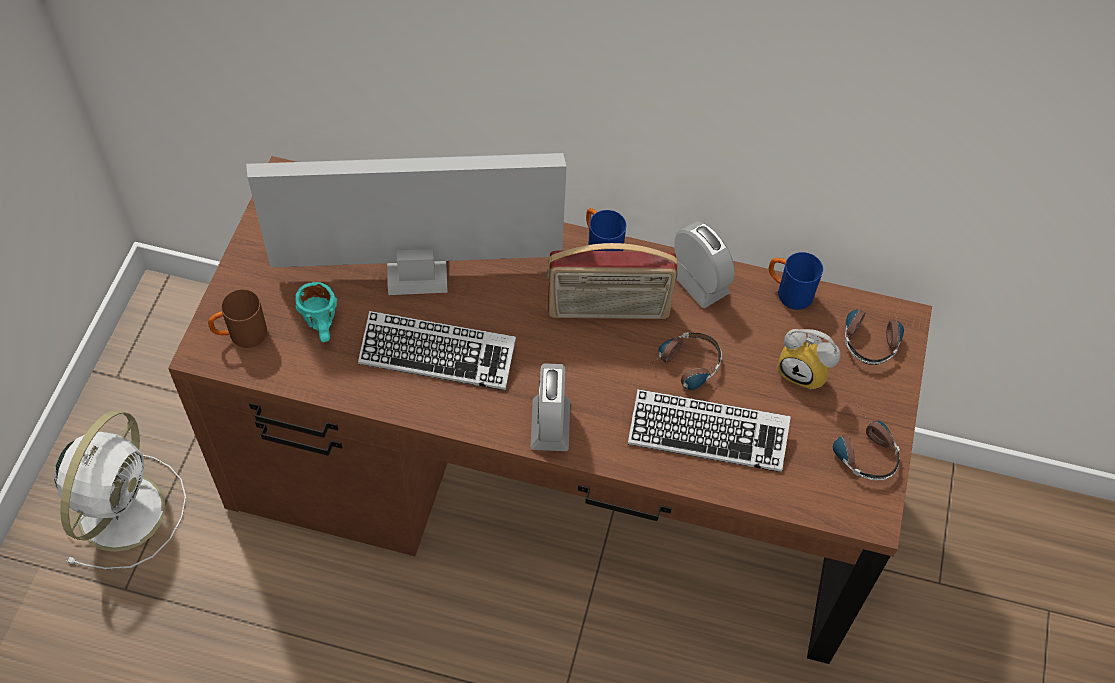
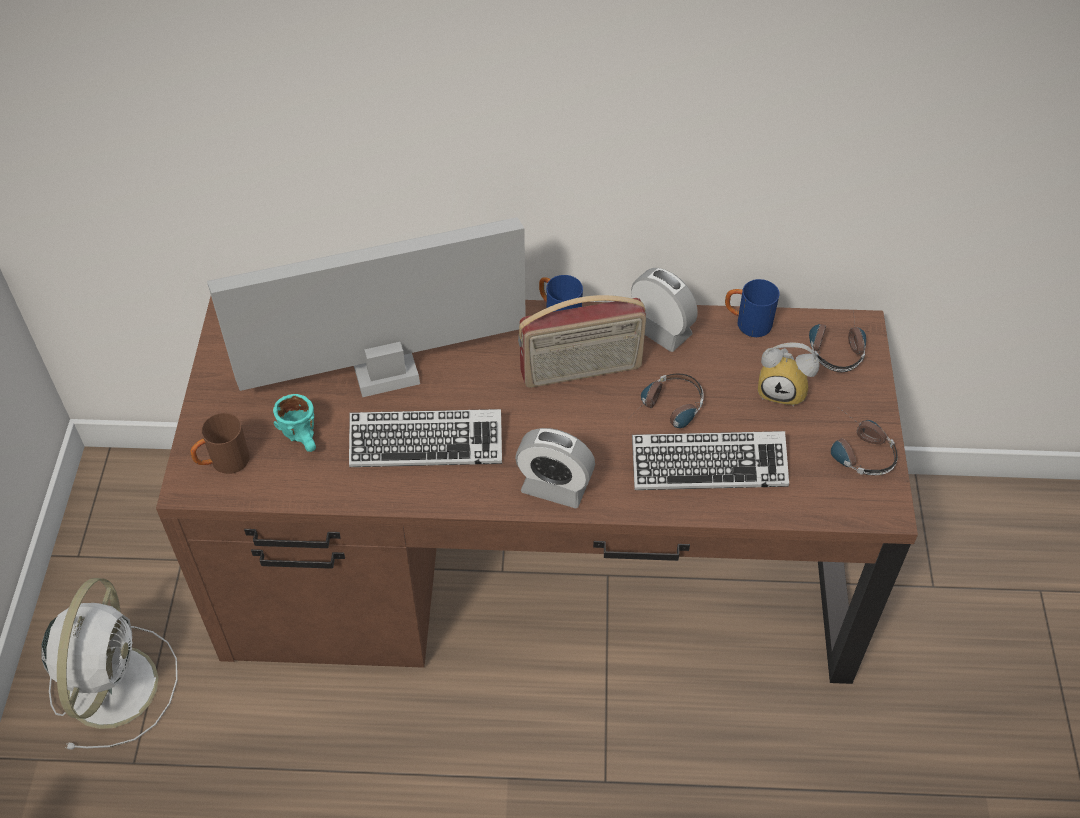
camera: 10 degrees left, 5 degrees down
(550, 425) = (554, 487): alarm clock -> alarm clock turned 60 degrees counterclockwise

